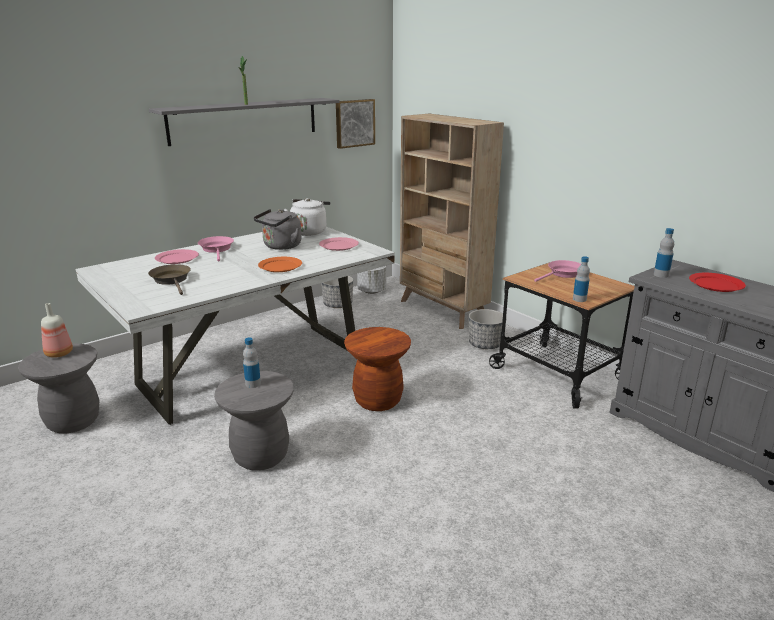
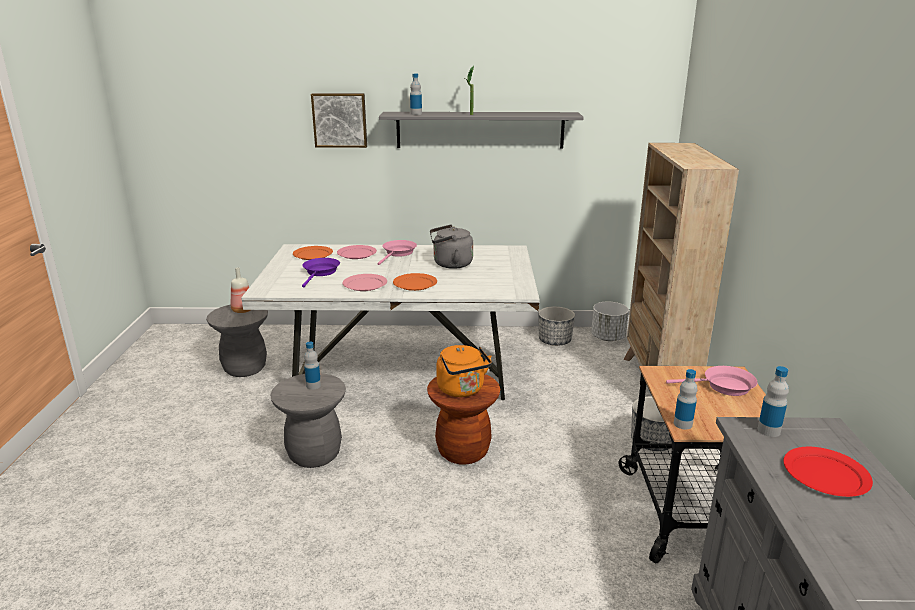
camera: 40 degrees right, 0 degrees up
(131, 269) = (312, 255): none -> orange plate
(172, 280) = (320, 272): brown frying pan -> purple frying pan
(192, 107) = (416, 114): none -> bottle
(309, 231) = (502, 255): white kettle -> none
(339, 246) = (500, 277): pink plate -> pink plate (365, 284)
(354, 123) = (619, 143): picture -> picture (340, 120)
(380, 342) = (462, 390): none -> orange kettle

